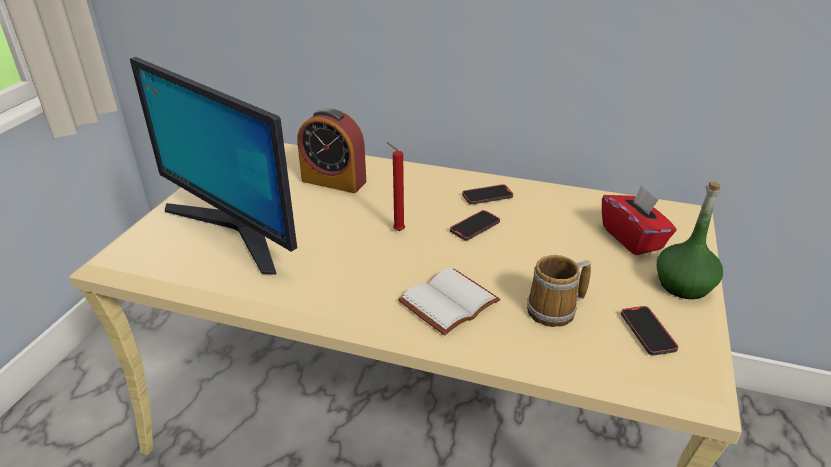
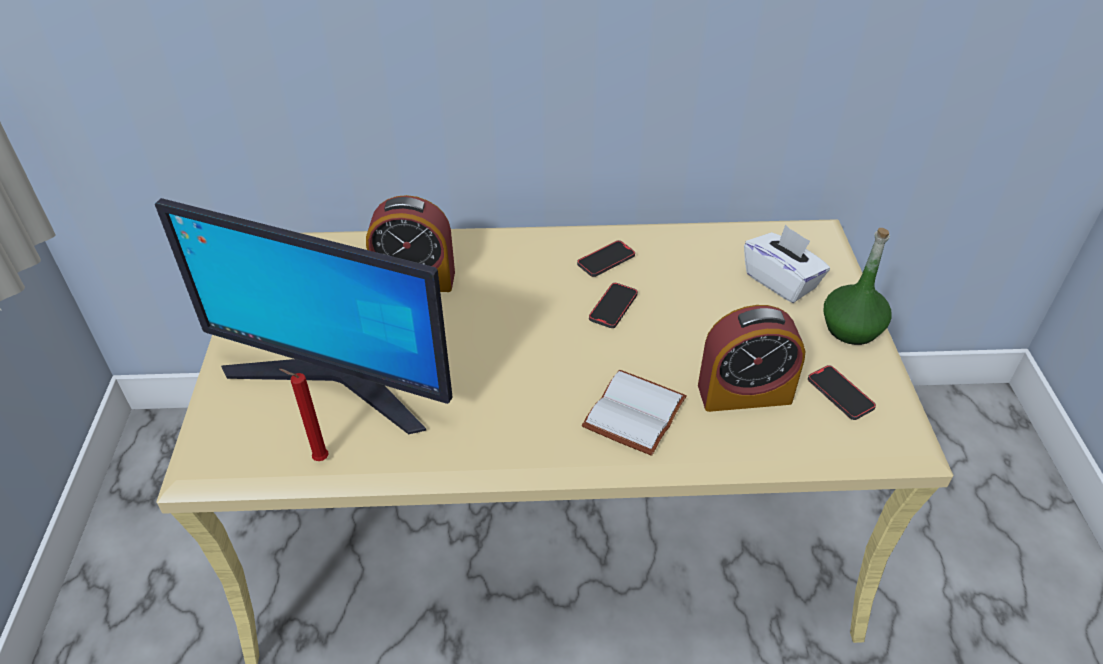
camera: 20 degrees left, 10 degrees up
(397, 230) = (530, 334): red candle -> red candle (318, 459)
(555, 311) = (744, 393): mug -> alarm clock
(632, 238) = (781, 281): red tissue box -> white tissue box

